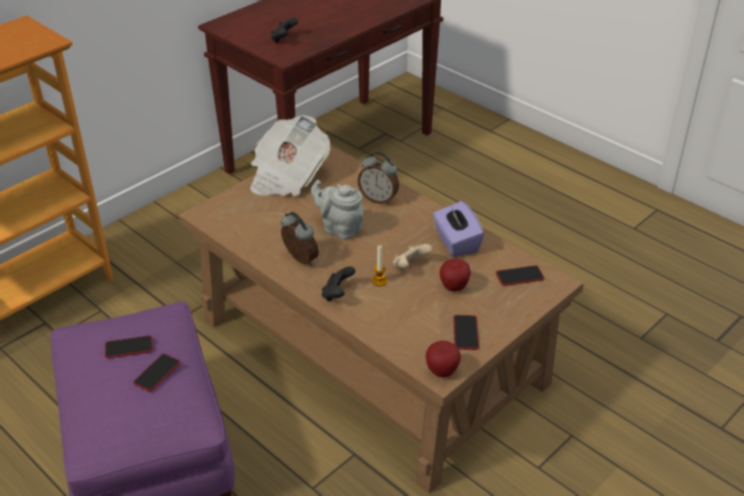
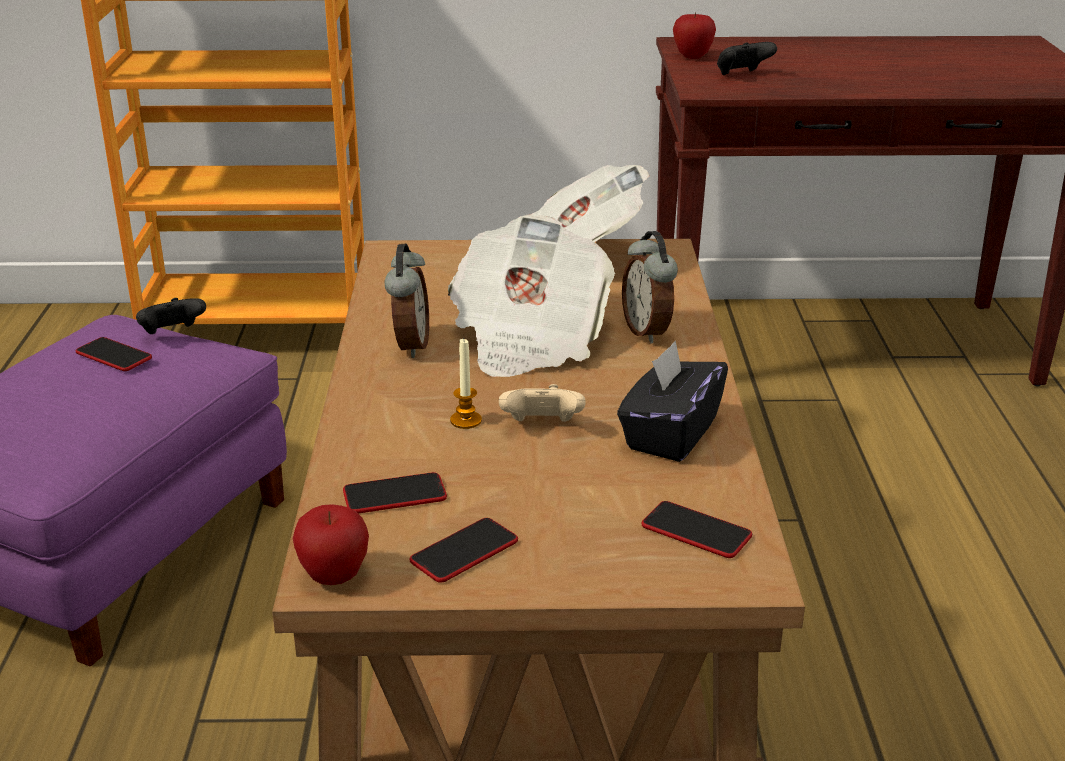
camera: 45 degrees right, 10 degrees down
(157, 373) = (90, 395): phone -> phone (394, 495)
(337, 294) = (382, 405): black game controller -> black game controller (172, 334)
(339, 228) = (528, 338): grey teapot -> newspaper
(454, 287) = (558, 486): apple -> apple (692, 57)
(456, 242) = (670, 434): purple tissue box -> black tissue box

